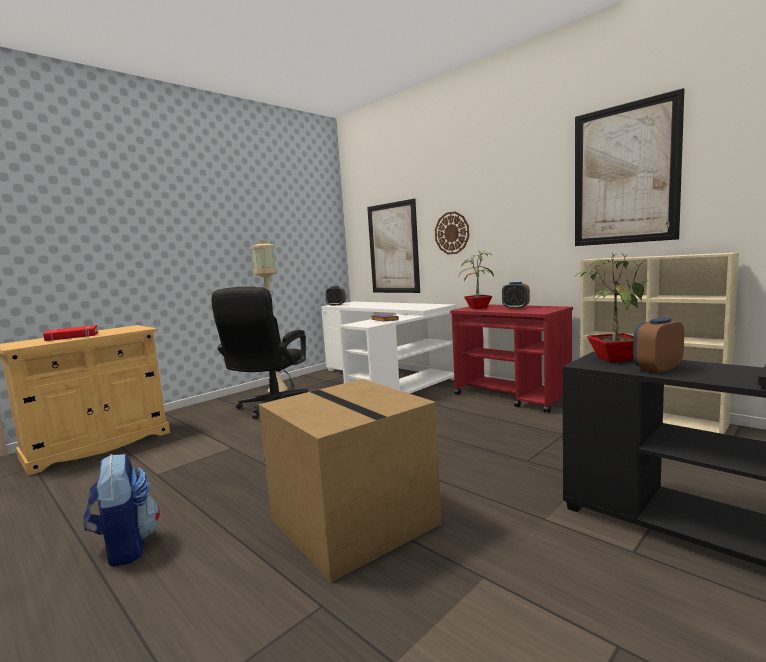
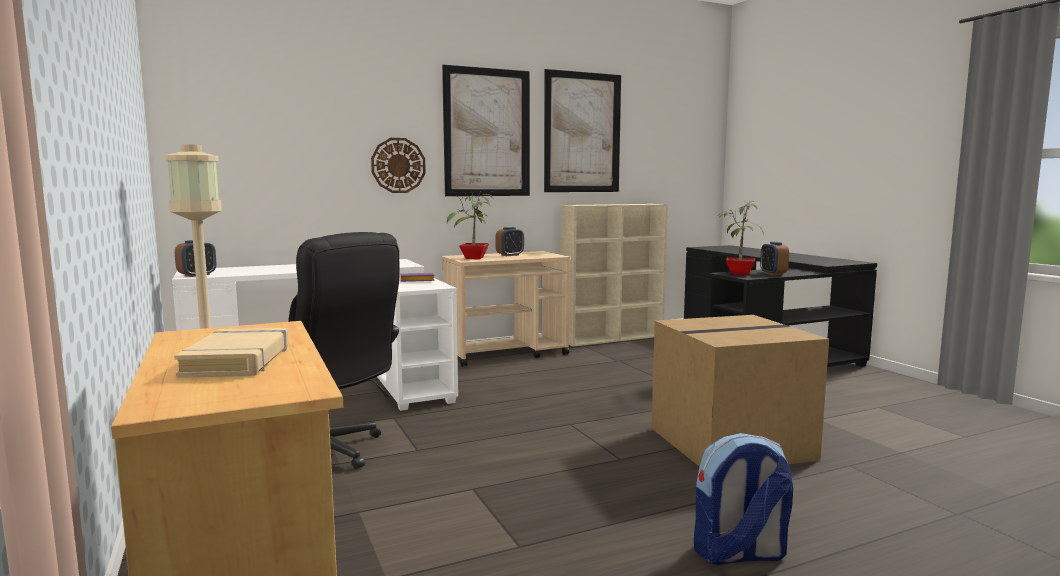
camera: 70 degrees left, 0 degrees up
(72, 337) = (238, 361): red book -> beige book
(393, 248) = (284, 178): picture -> picture (487, 133)
(512, 397) = (507, 354): red cart -> beige cart

